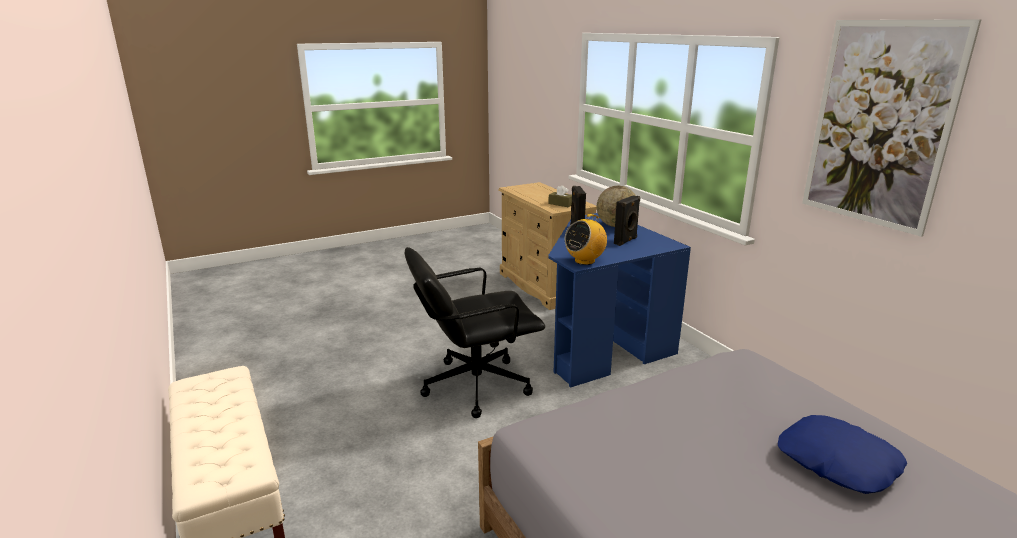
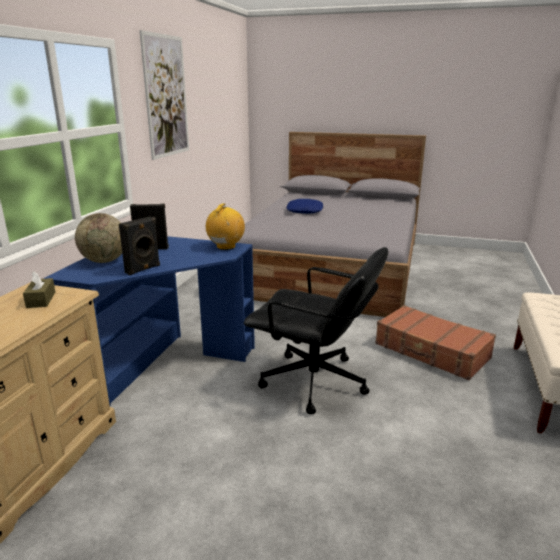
camera: 135 degrees left, 0 degrees up
(399, 483) = (431, 351): none -> brown suitcase
(585, 261) = (226, 247): radio -> radio turned 75 degrees counterclockwise

